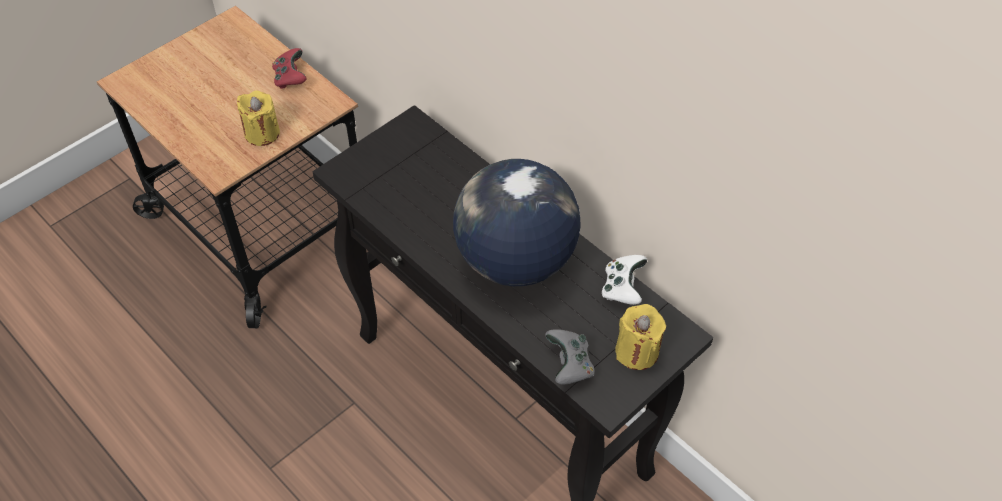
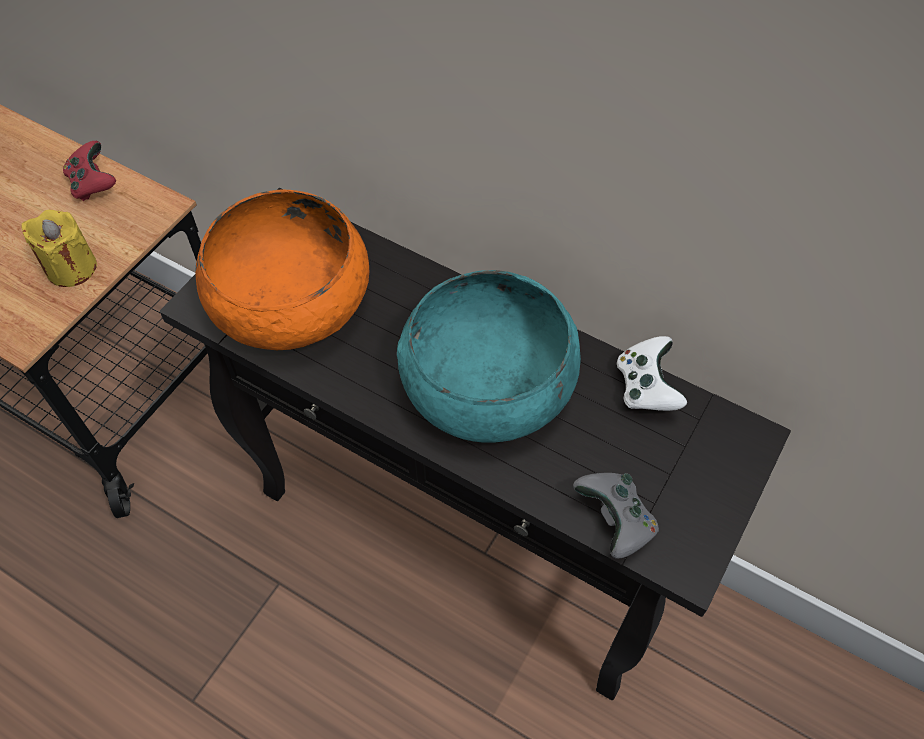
camera: 15 degrees left, 5 degrees up
(400, 180) = (290, 298): none -> orange bowl
(515, 261) = (487, 381): globe -> turquoise bowl
(637, 351) = (699, 476): yellow candle -> none

